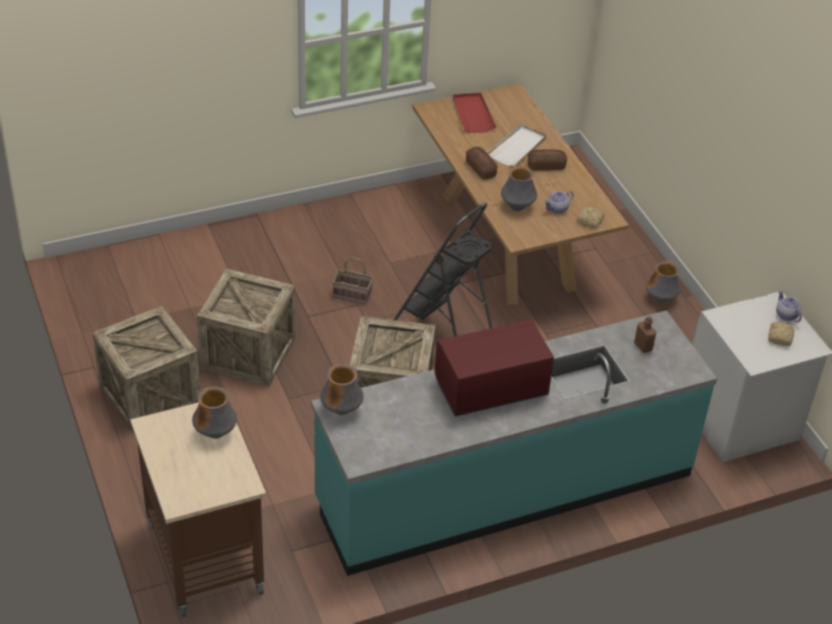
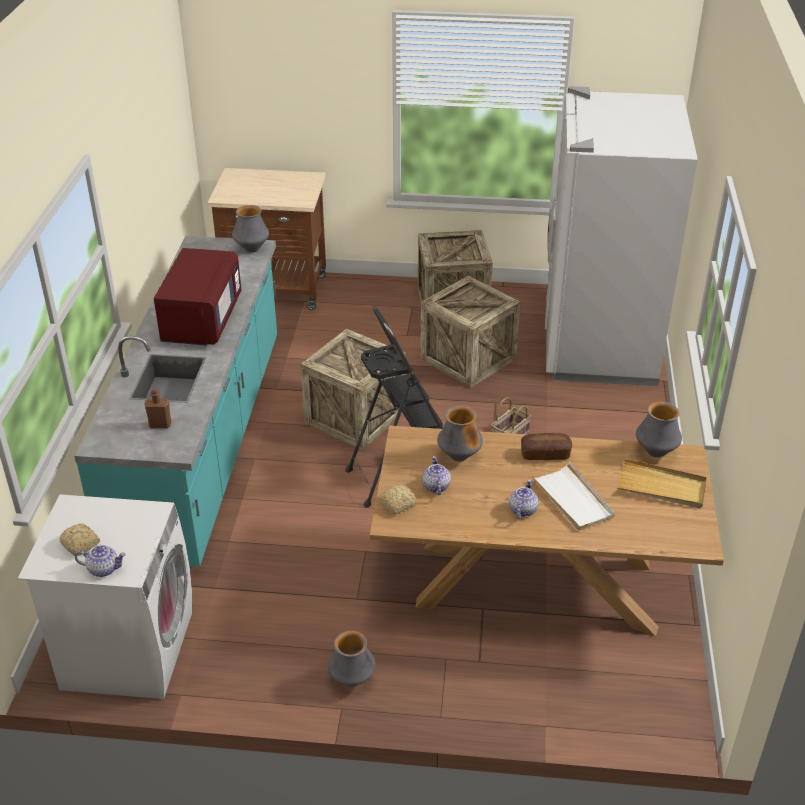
camera: 120 degrees right, 5 degrees down
(171, 275) = (598, 343): none -> white fridge
(215, 433) = (279, 197): vase -> vase (655, 452)
(472, 114) = (661, 487): red tray -> beige tray
(546, 166) = (522, 509): bread -> teapot

